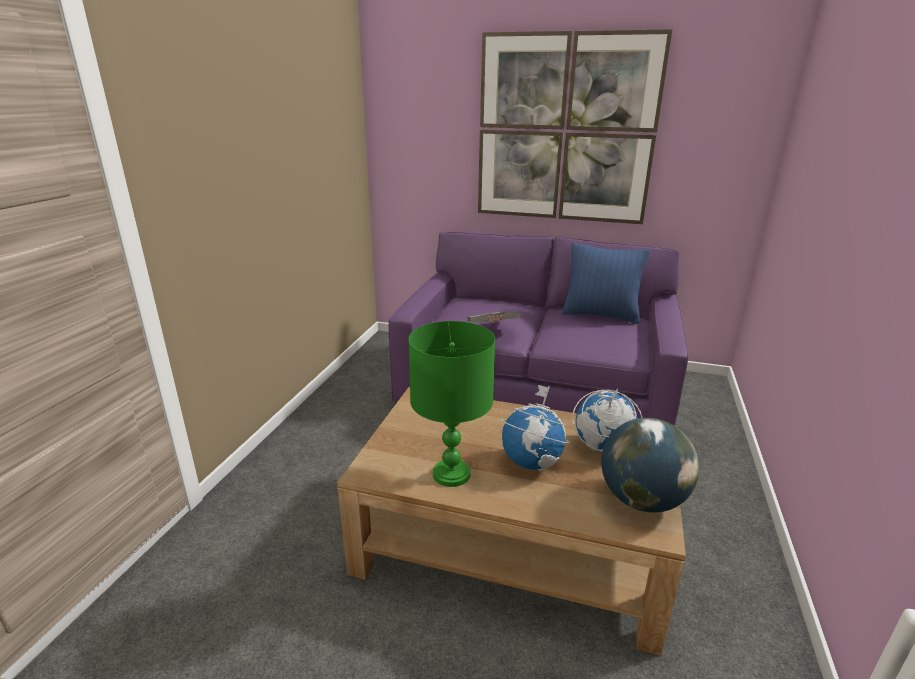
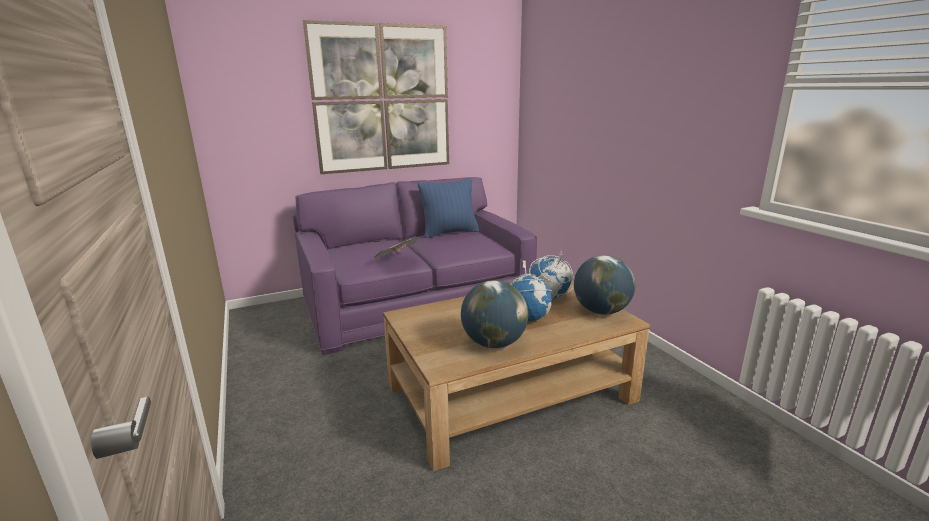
camera: 40 degrees left, 5 degrees down
(451, 473) = (493, 343): green table lamp -> globe

